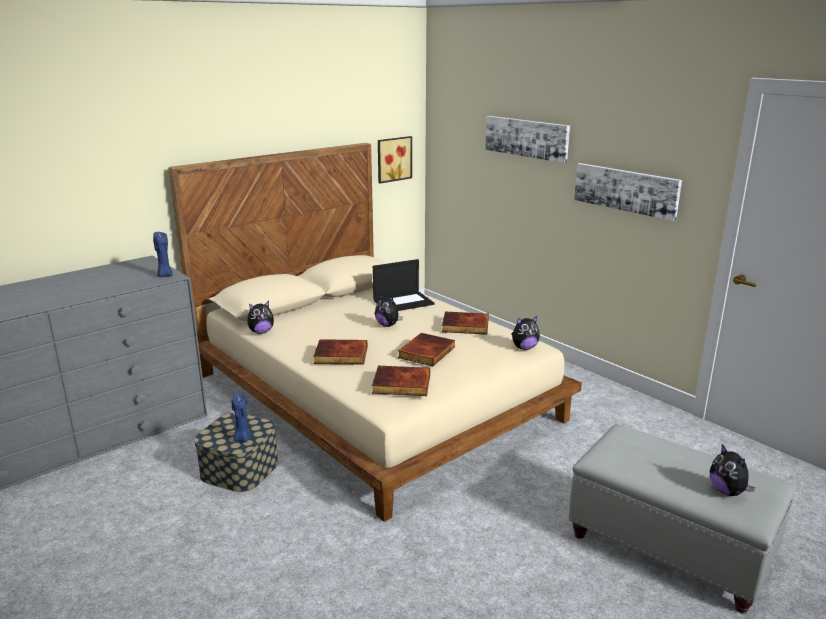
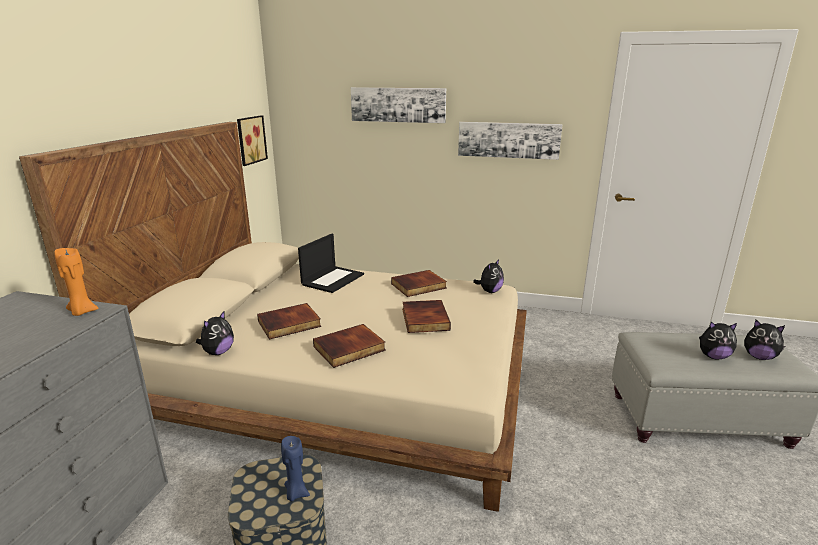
camera: 35 degrees left, 0 degrees up
(165, 275) = (82, 312): blue candle -> orange candle
(388, 325) = (350, 304): plush toy -> plush toy (713, 356)
(401, 385) = (452, 358): book -> book (289, 324)

